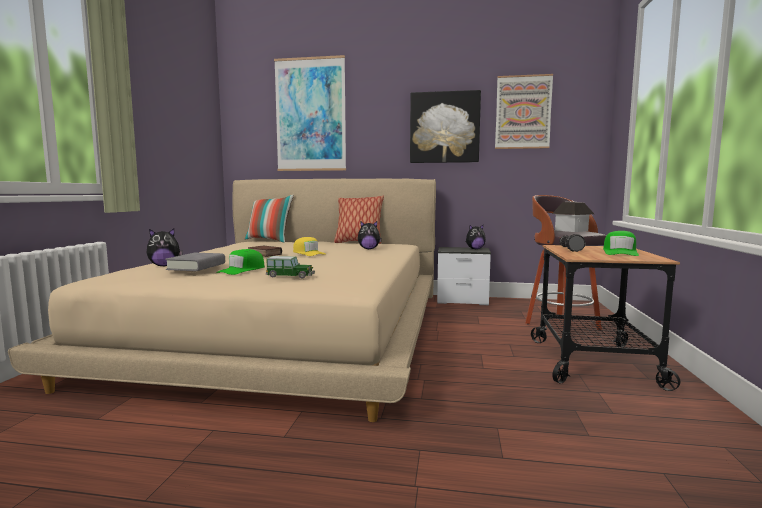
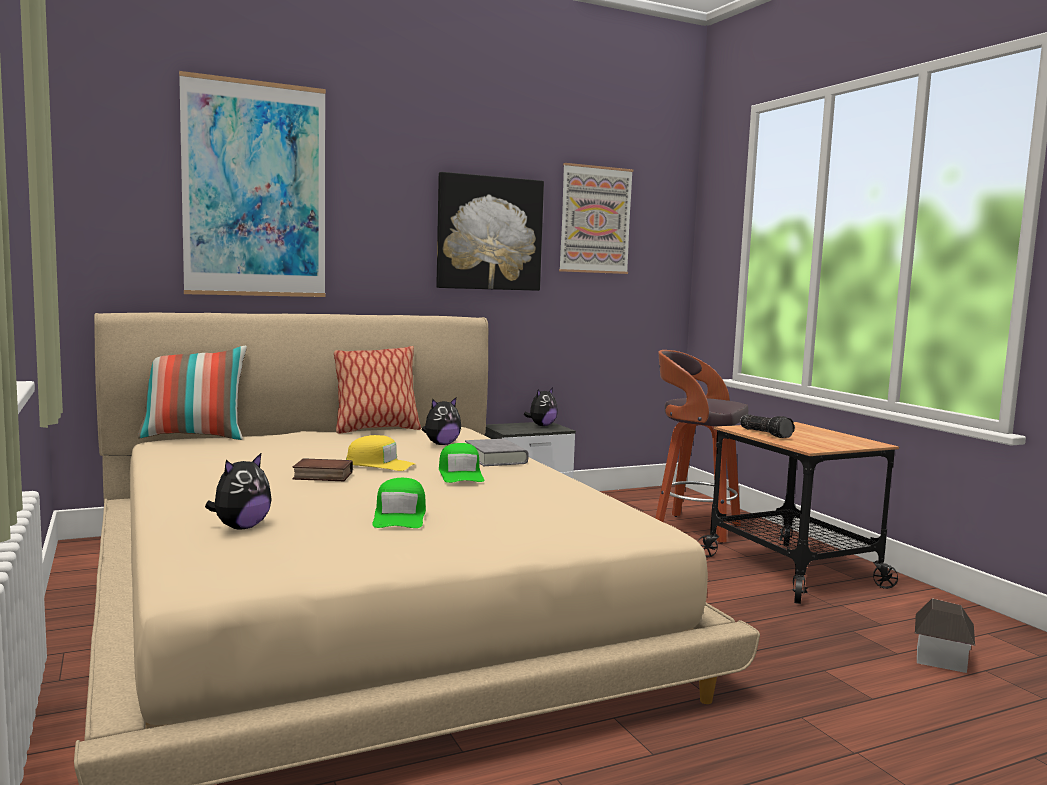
camera: 35 degrees left, 0 degrees up
(196, 266) = (328, 521): grey book -> grey book (495, 458)
(290, 276) = (508, 517): toy car -> none
(571, 230) = (711, 400): toy house -> toy house (941, 659)
(620, 252) = (820, 435): green cap -> green cap (460, 474)

